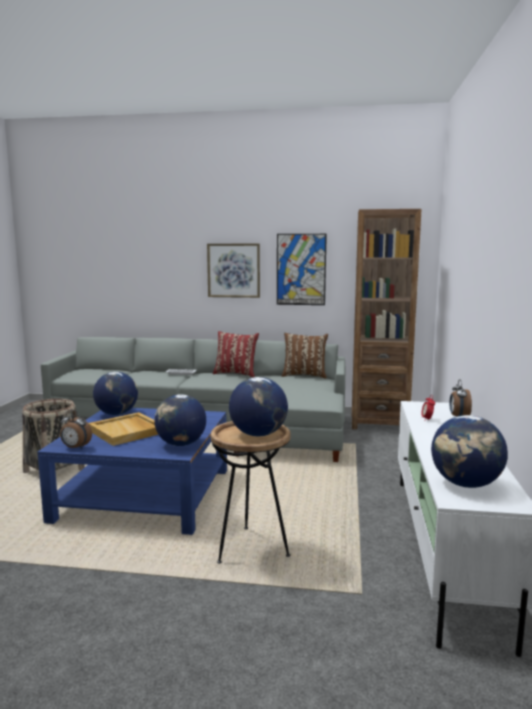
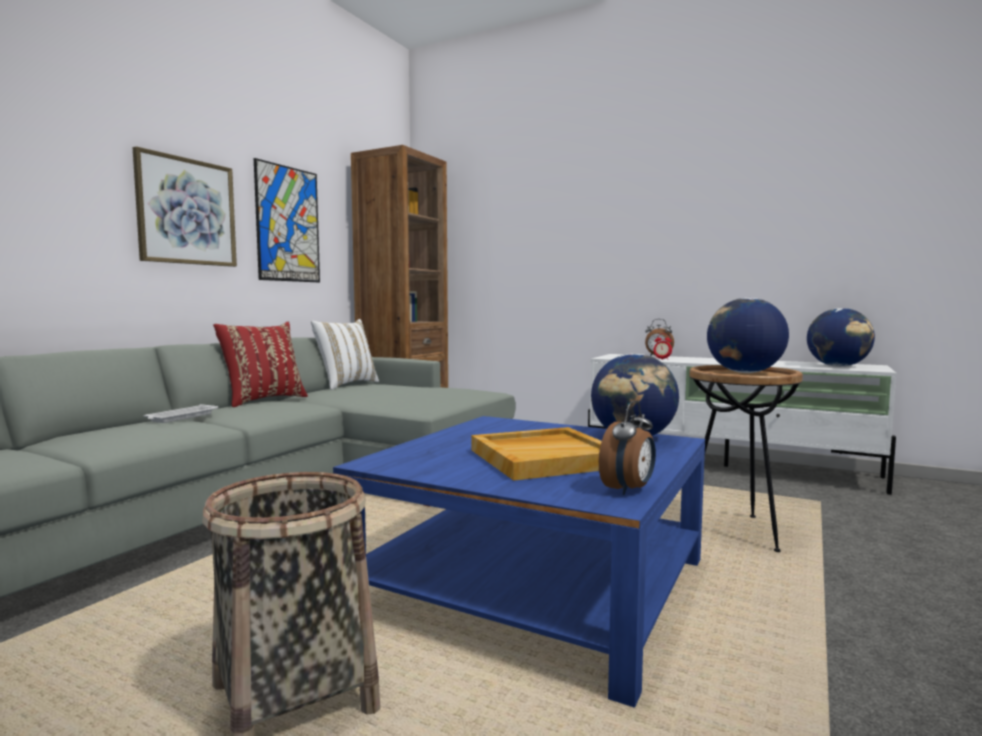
camera: 70 degrees left, 5 degrees down
(116, 414) = (412, 460): globe -> none
(304, 375) = (346, 385): brown pillow -> white pillow

